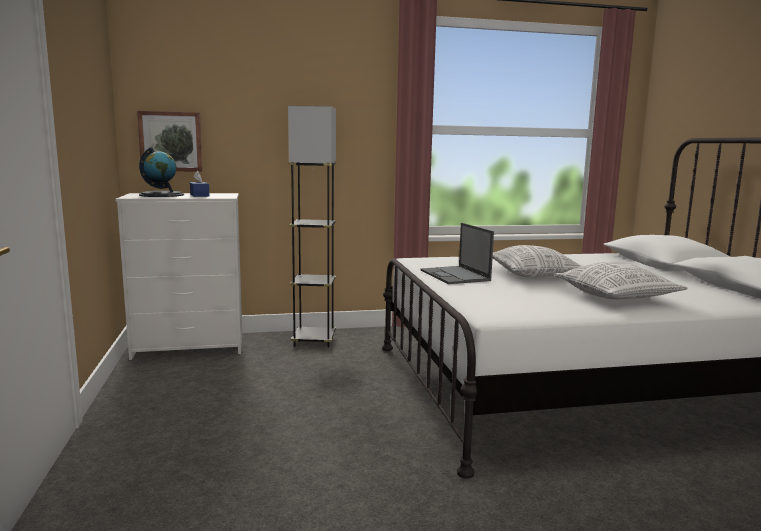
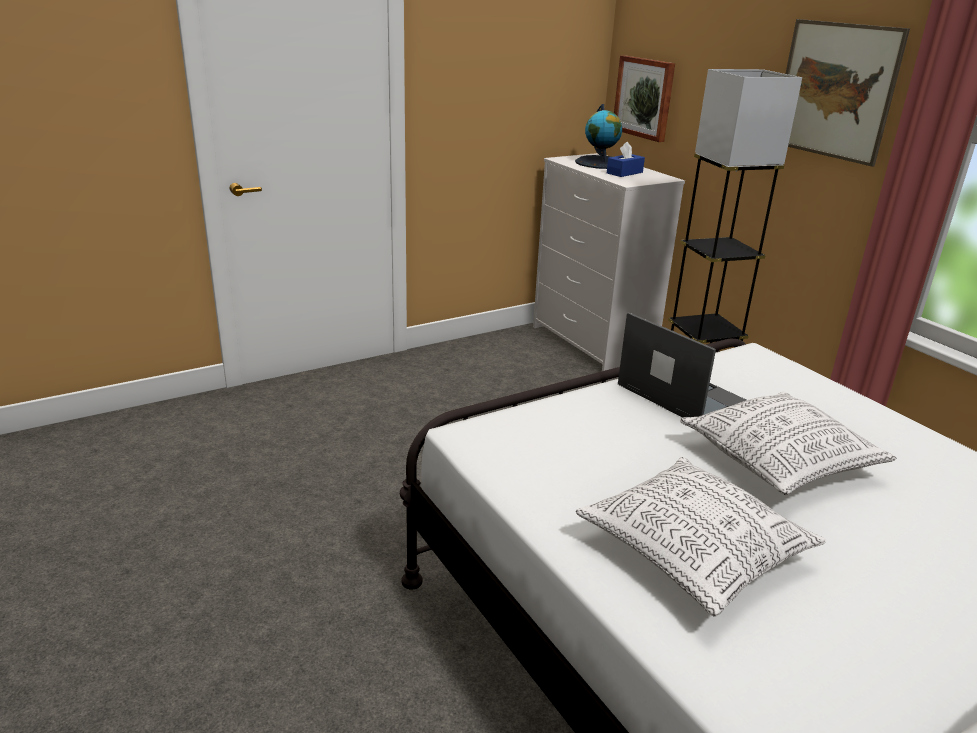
camera: 70 degrees right, 15 degrees up
(341, 117) = (835, 90): none -> picture
(455, 275) = (679, 393): laptop -> laptop turned 90 degrees clockwise

